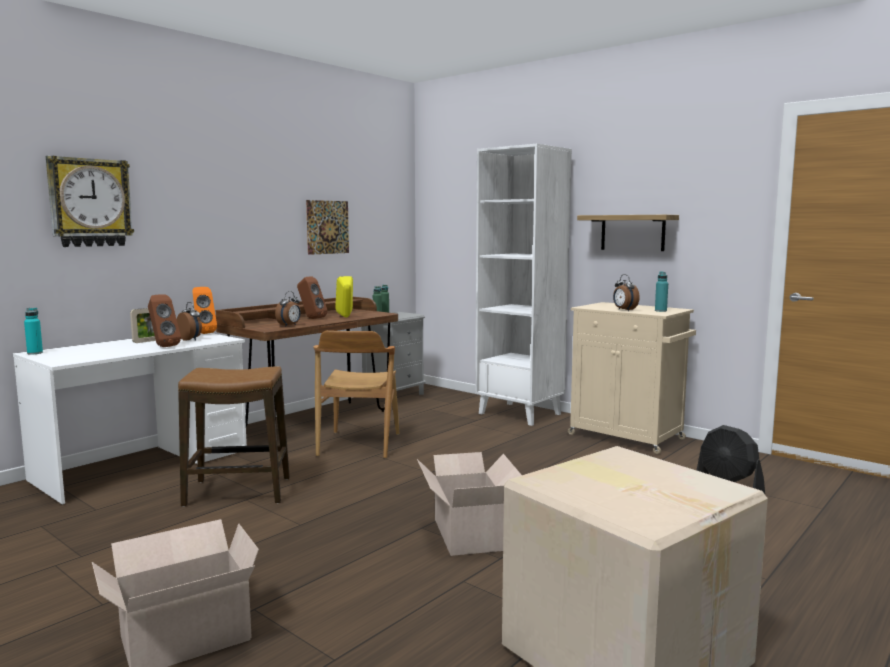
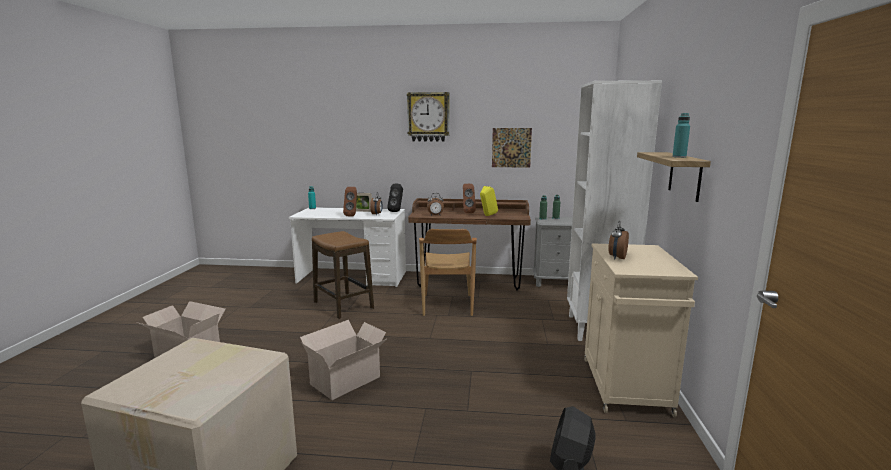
camera: 55 degrees right, 5 degrees up
(90, 203) = (347, 133): wall clock -> wall clock (428, 117)
(203, 333) = (397, 211): orange speaker -> black speaker
(358, 444) = (447, 305): brown chair -> brown chair turned 60 degrees counterclockwise
(660, 311) = (645, 268): turquoise bottle -> turquoise bottle (679, 157)

